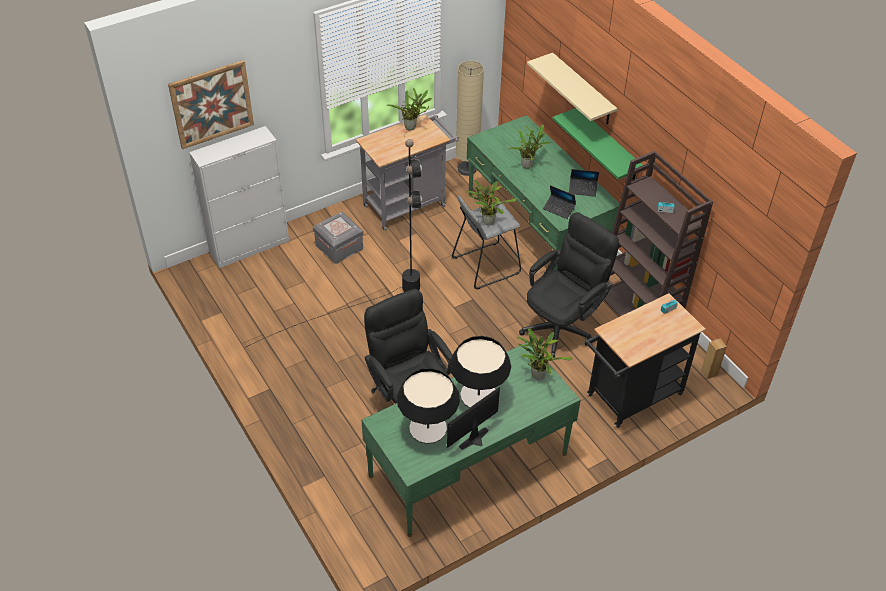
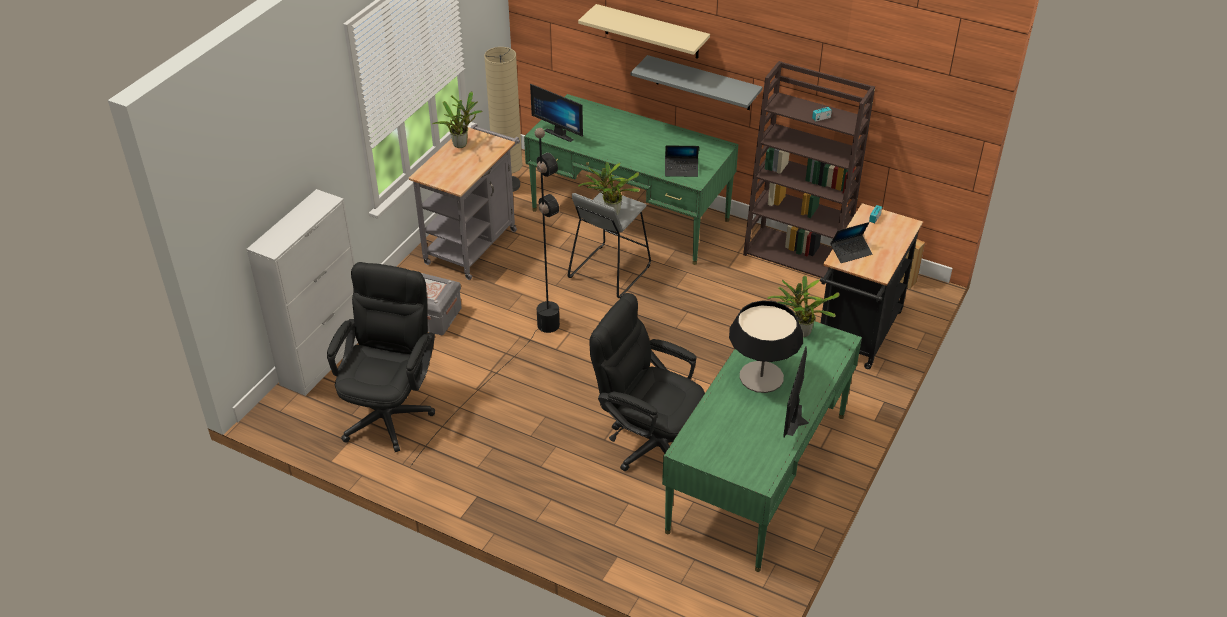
camera: 30 degrees left, 5 degrees down
(212, 104) = (261, 175): picture -> none
(428, 428) = (740, 431): table lamp -> none
(495, 145) = (561, 133): none -> monitor
(528, 165) = (612, 140): potted plant -> none
(562, 325) = (735, 296): black office chair -> black office chair (390, 409)
(582, 189) = (688, 143): laptop -> laptop (851, 252)
(608, 146) = (703, 83): green shelf -> grey shelf

